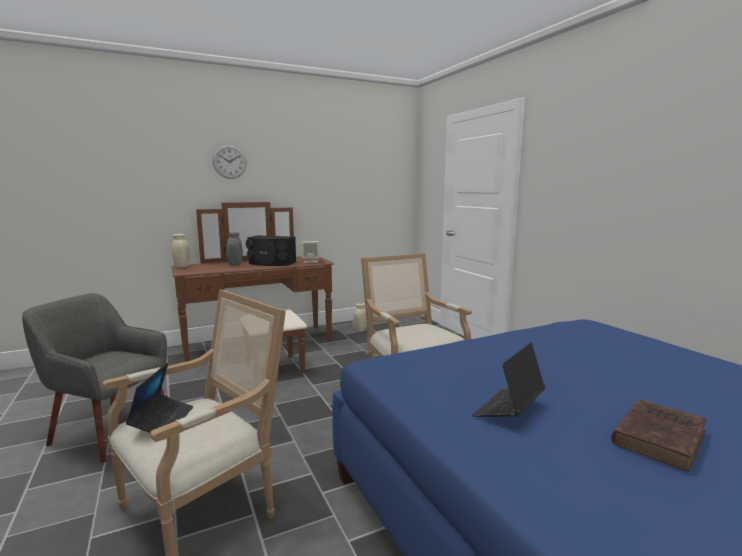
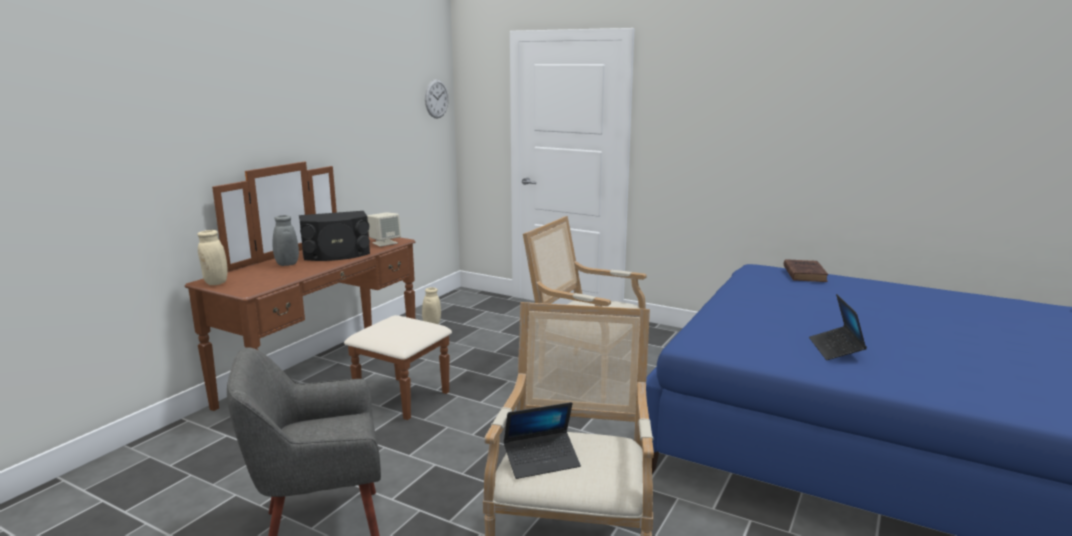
camera: 35 degrees left, 5 degrees up
(162, 421) = (542, 461): laptop -> laptop turned 105 degrees clockwise
(229, 162) = (247, 104): wall clock -> wall clock (436, 99)
(659, 436) = (924, 340): brown book -> brown book (804, 273)

